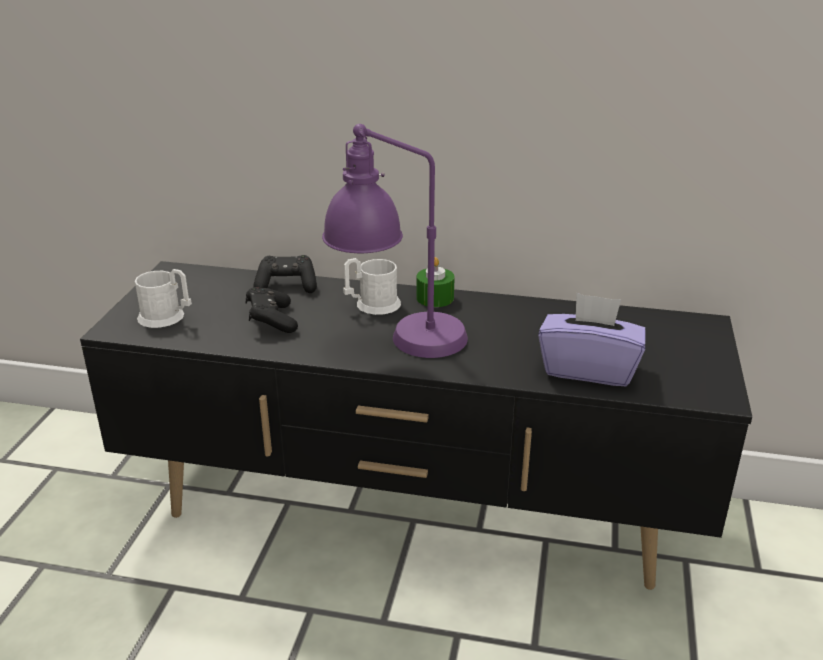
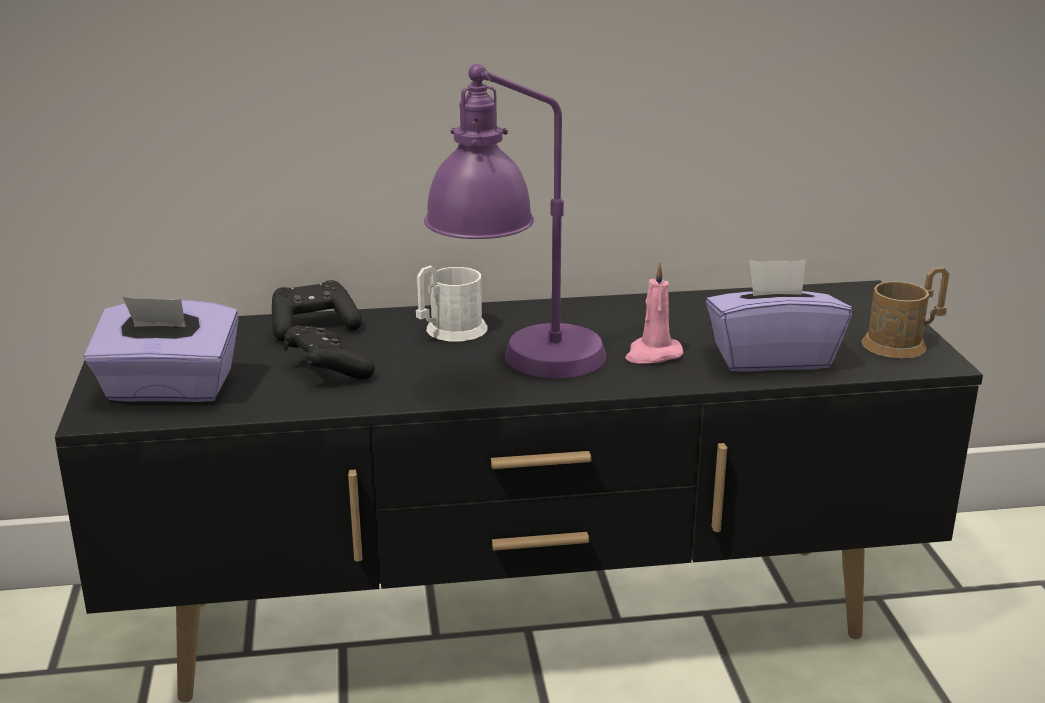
camera: 20 degrees left, 5 degrees down
(167, 317) = (169, 389): white mug -> purple tissue box
(435, 298) = (524, 311): green candle -> none
(500, 350) = (652, 354): none -> pink candle
(704, 376) = (903, 343): none -> brown mug

